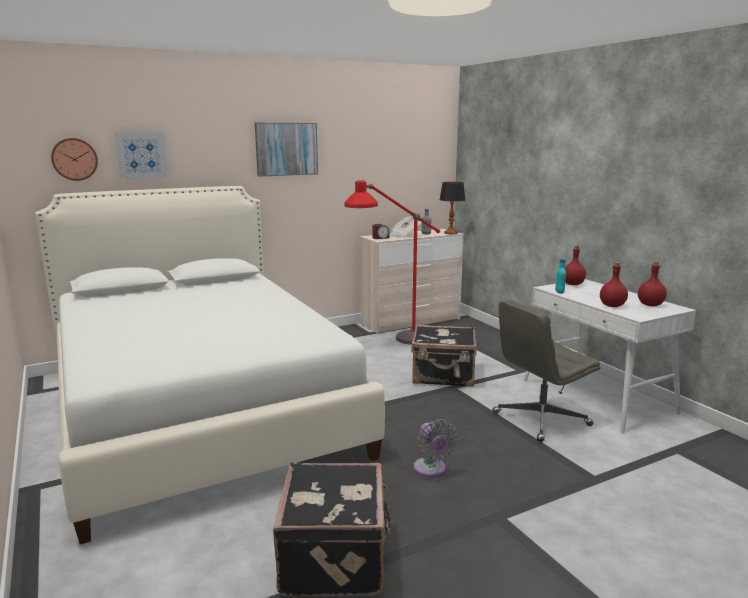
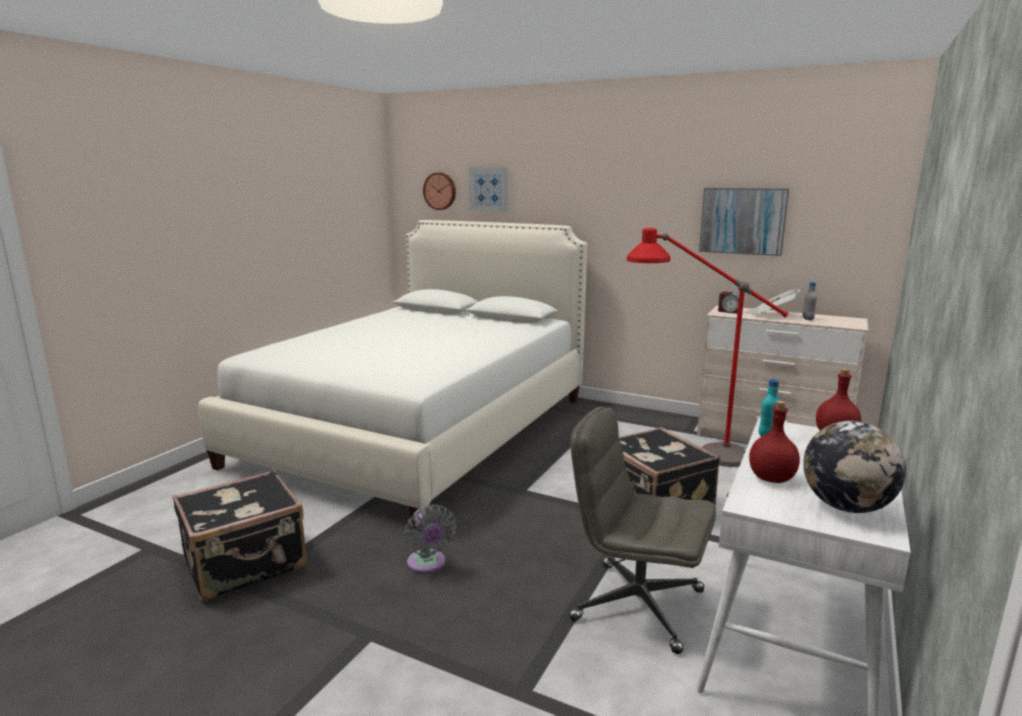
camera: 55 degrees right, 0 degrees up
(286, 149) = (630, 187): picture -> picture (742, 221)
(431, 470) = (427, 564): grey fan -> grey fan turned 60 degrees counterclockwise
(451, 233) = (849, 325): table lamp -> none
(650, 305) = (846, 507): red bottle -> globe

